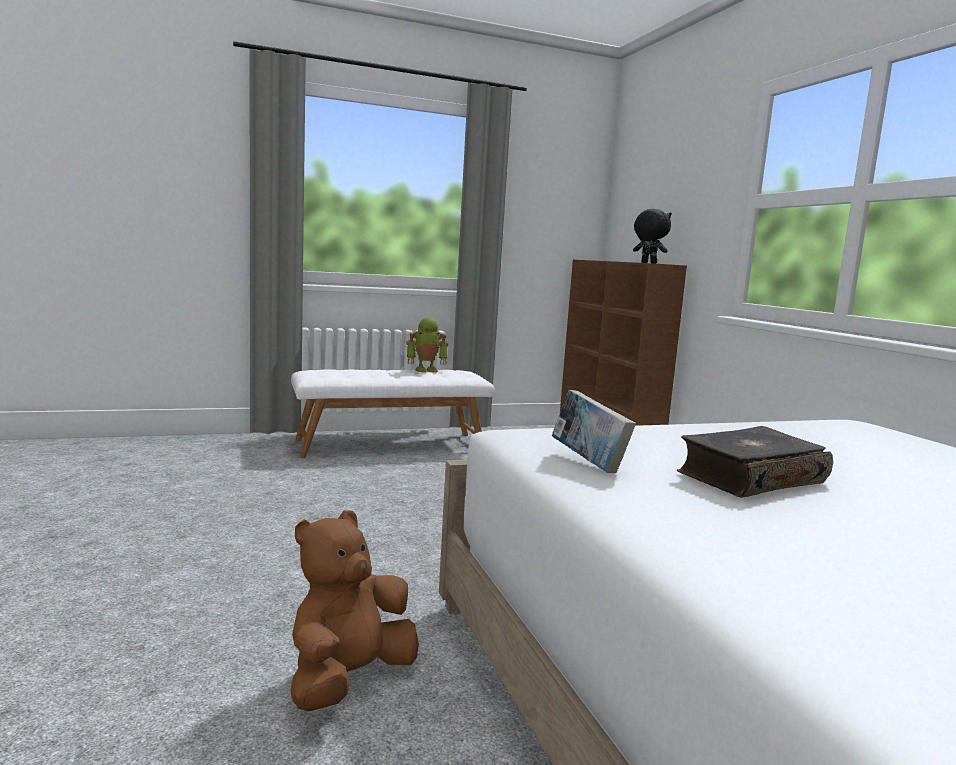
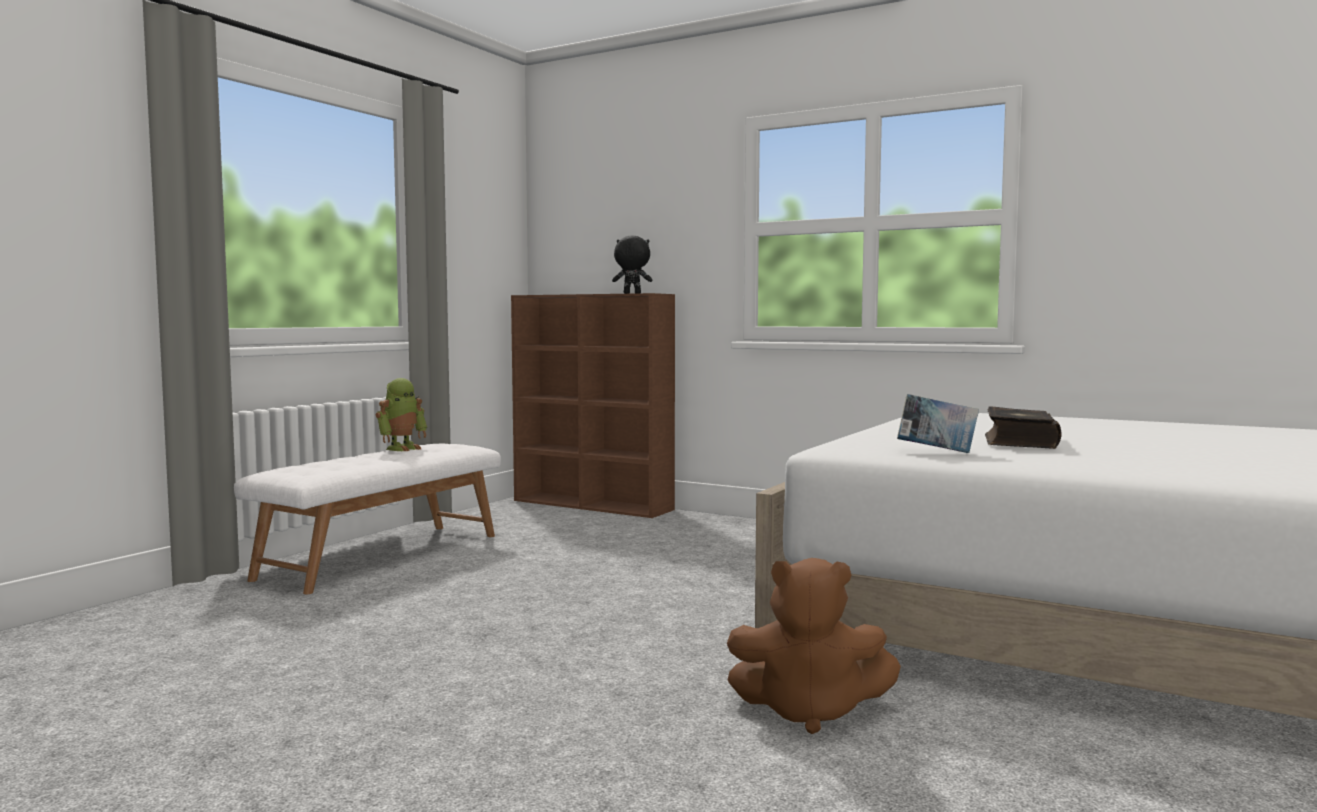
camera: 40 degrees left, 5 degrees down
(349, 679) = (809, 712): brown plush toy -> brown plush toy turned 75 degrees counterclockwise

